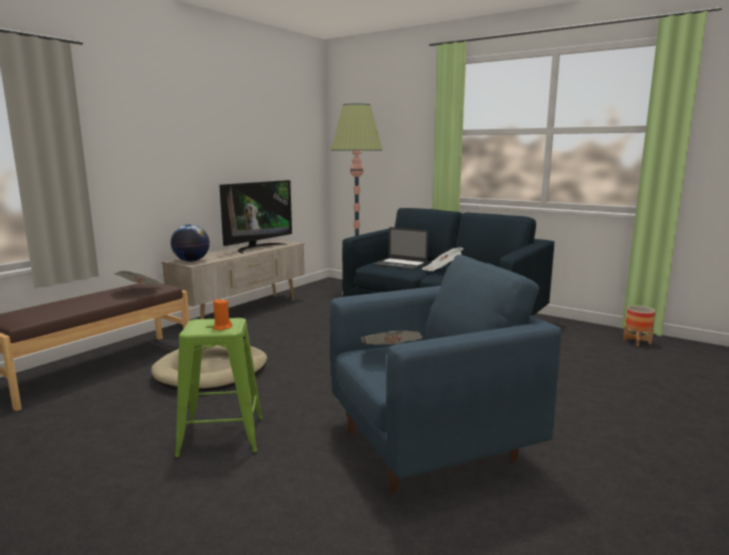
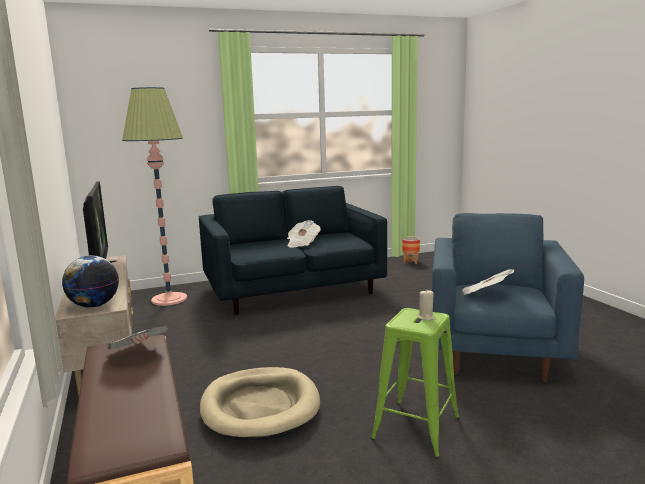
camera: 55 degrees left, 0 degrees up
(222, 327) = (426, 317): orange candle -> beige candle
(400, 264) = (259, 248): laptop -> none

